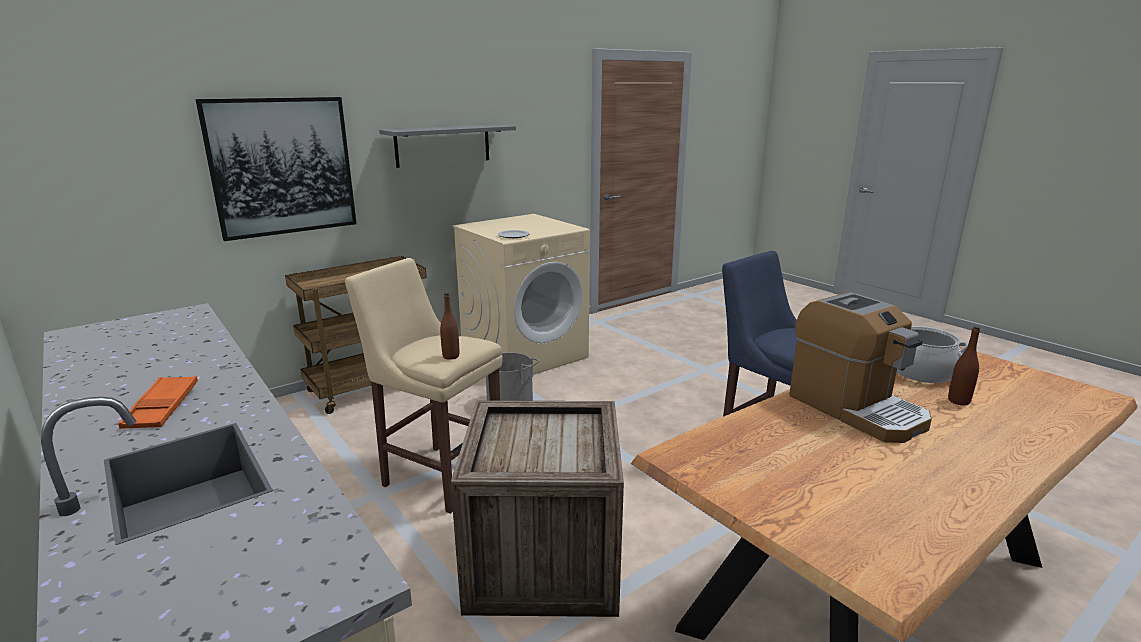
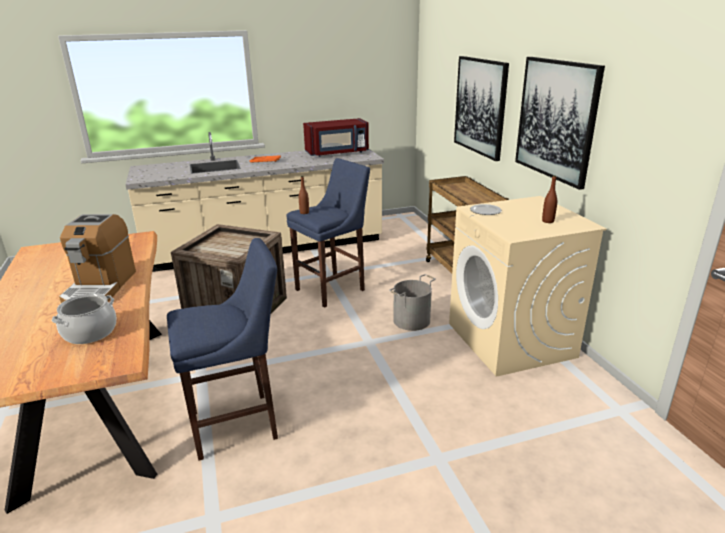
camera: 110 degrees right, 5 degrees up
(120, 343) = (337, 153): none -> red microwave
(438, 475) = (333, 289): beige stool -> blue stool
(443, 145) = (556, 119): grey shelf -> picture
(856, 409) = (100, 287): coffee machine -> coffee machine turned 75 degrees counterclockwise
(958, 401) = (49, 325): brown bottle -> brown bottle (548, 221)

